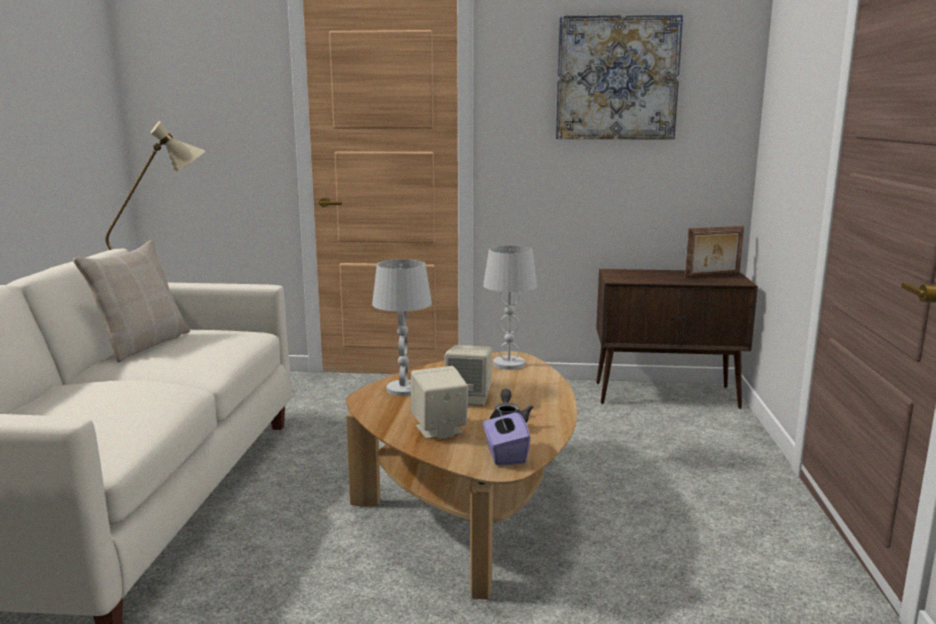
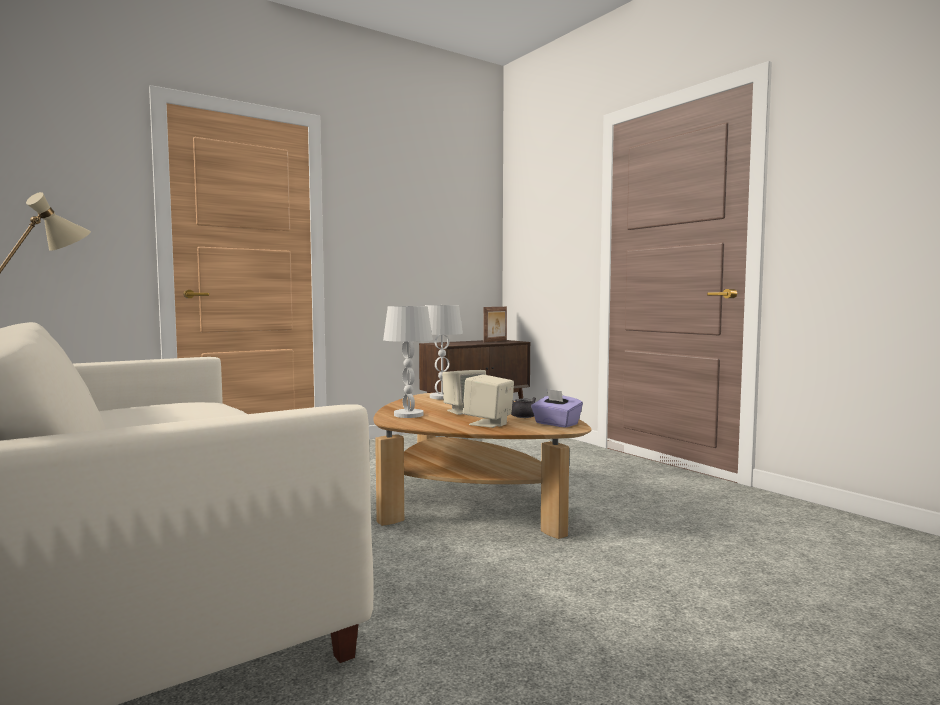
camera: 40 degrees left, 10 degrees down
(142, 345) = (119, 415): beige pillow -> none
(617, 78) = (422, 203): picture -> none

